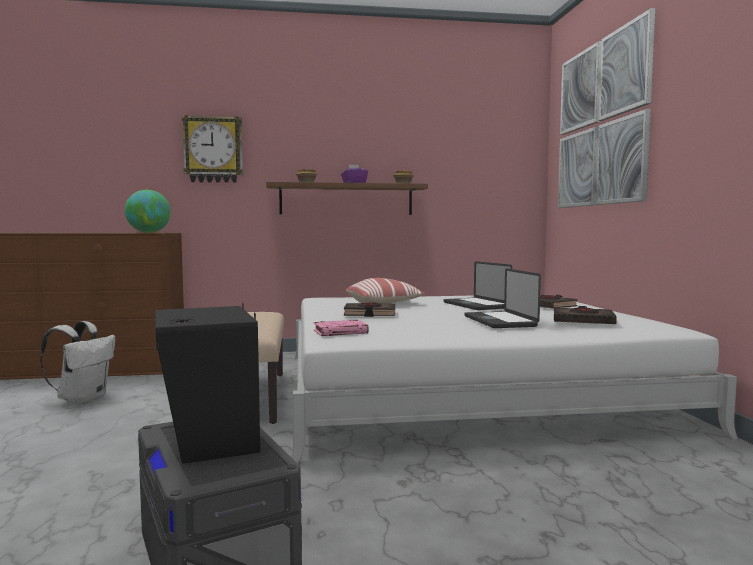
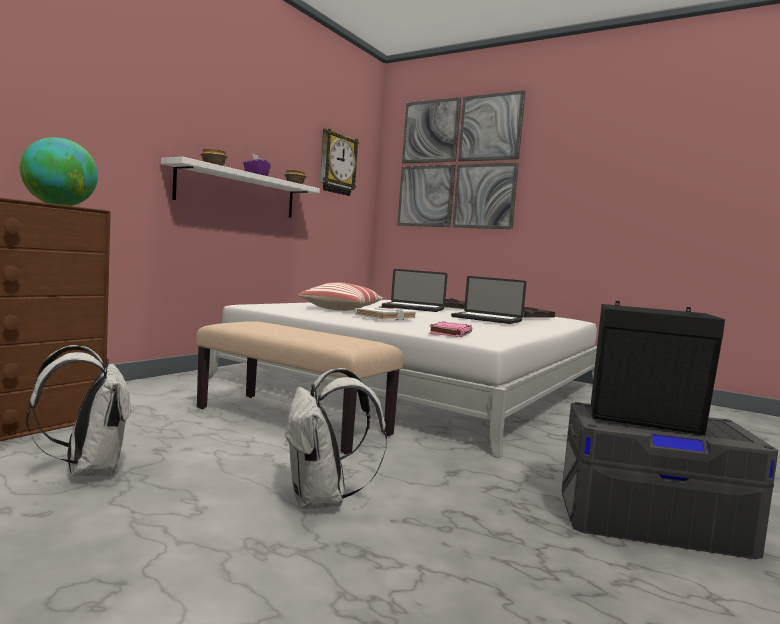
camera: 50 degrees left, 0 degrees up
(103, 447) = (322, 500): none -> white backpack
(213, 150) = (95, 95): wall clock -> wall clock (337, 164)
(346, 199) = (239, 192): brown shelf -> white shelf
(370, 314) = (385, 318): black book -> white book

